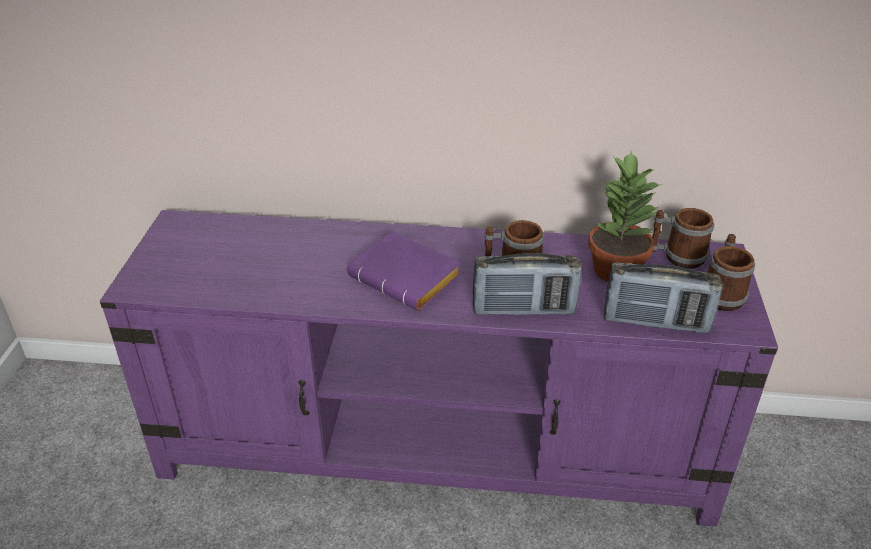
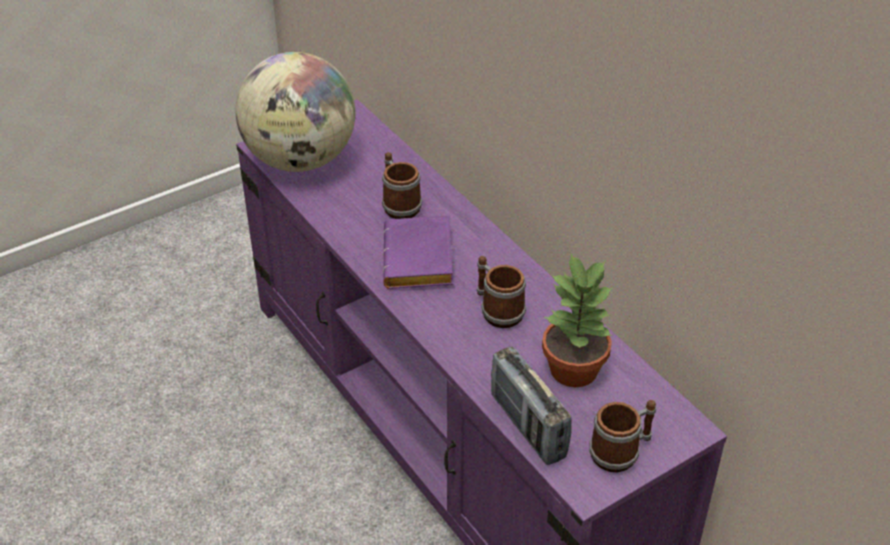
camera: 50 degrees right, 5 degrees up
(186, 276) = (300, 160): none -> globe
(523, 309) = (455, 342): radio -> none
(676, 257) = (643, 398): mug -> mug (398, 204)

